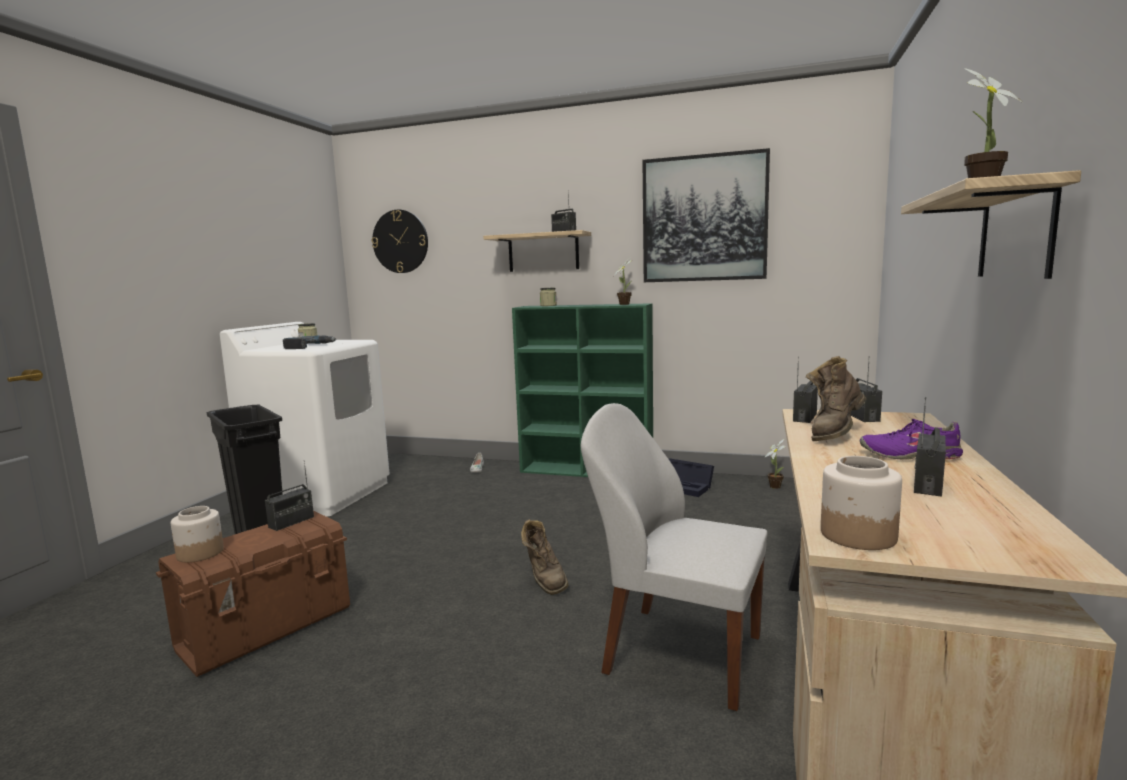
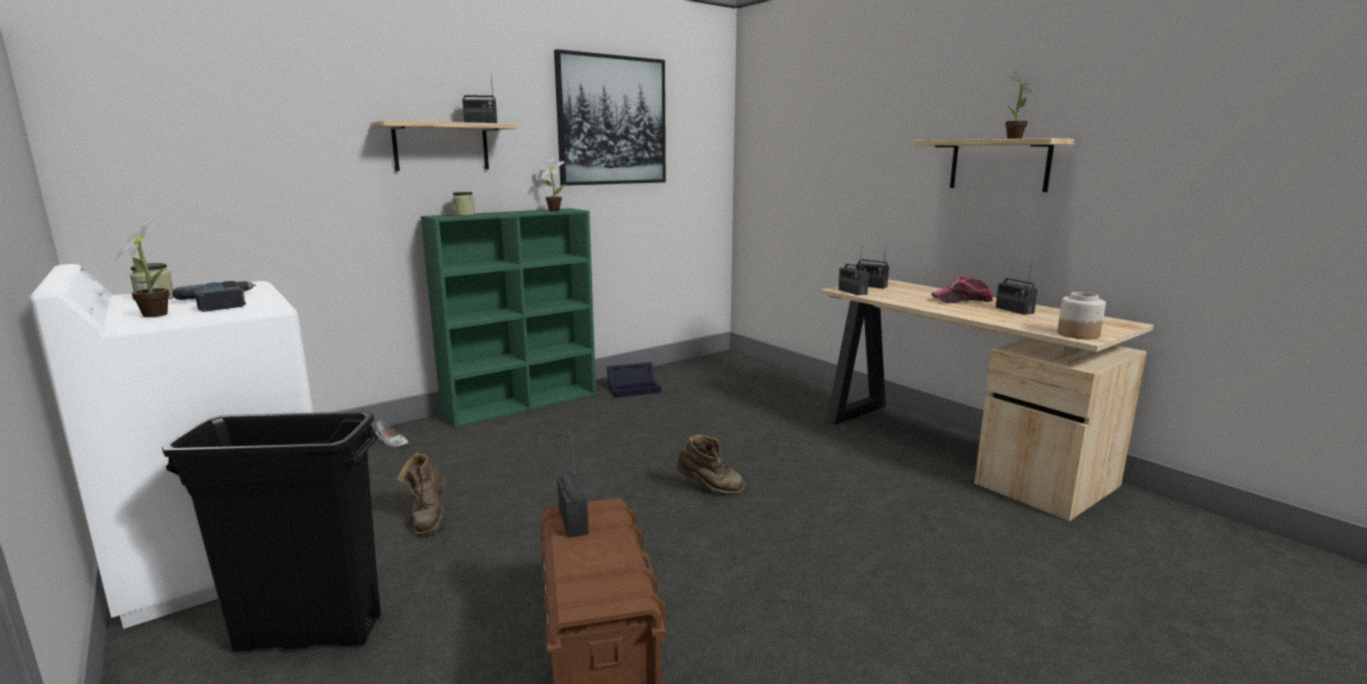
camera: 55 degrees left, 5 degrees up
(200, 553) = (590, 590): jar -> none
(400, 241) = (184, 115): wall clock -> none
(678, 653) = (869, 481): white chair -> none
(775, 486) = (688, 368): potted plant -> potted plant (155, 314)
(834, 434) = (901, 297): brown boot -> brown boot (429, 518)
(910, 455) = (962, 300): purple shoe -> cap

